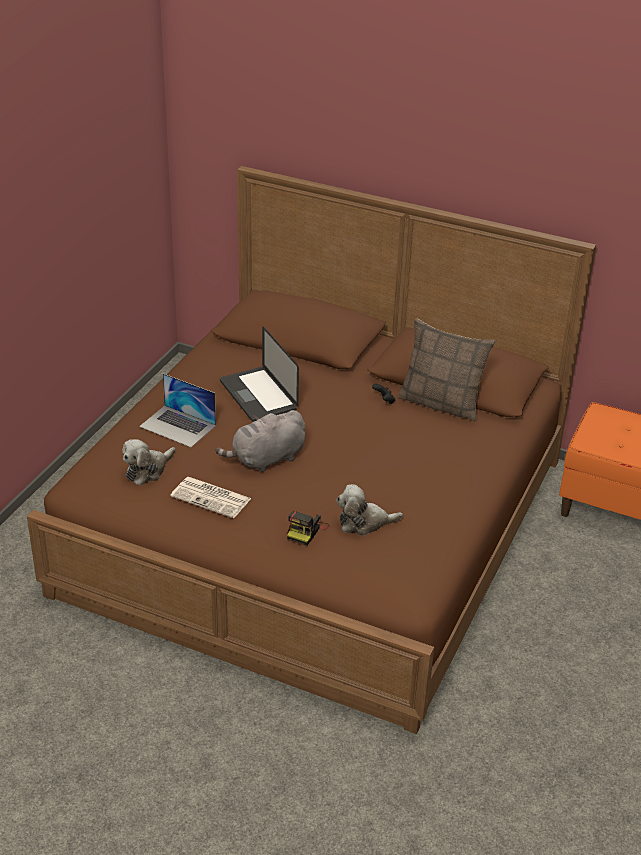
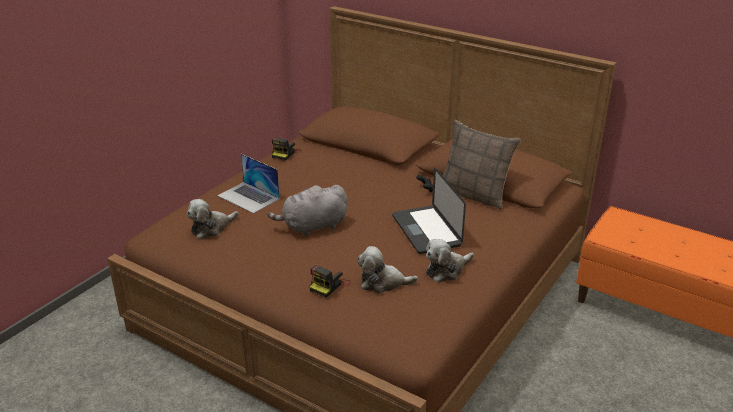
camera: 10 degrees right, 5 degrees down
(203, 362) = (286, 154): none -> camera
(212, 498) = (257, 253): newspaper -> none
(258, 395) = (322, 179): laptop -> laptop (426, 230)
(430, 501) = (446, 270): none -> plush toy

